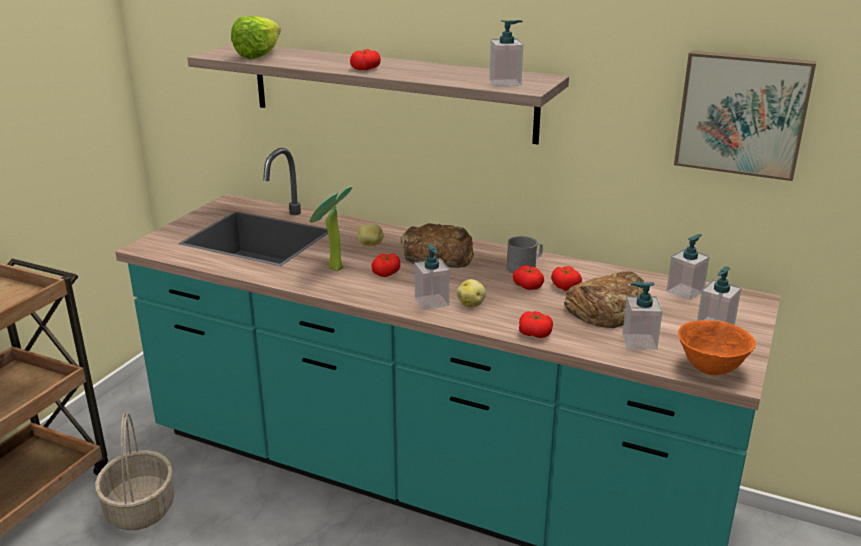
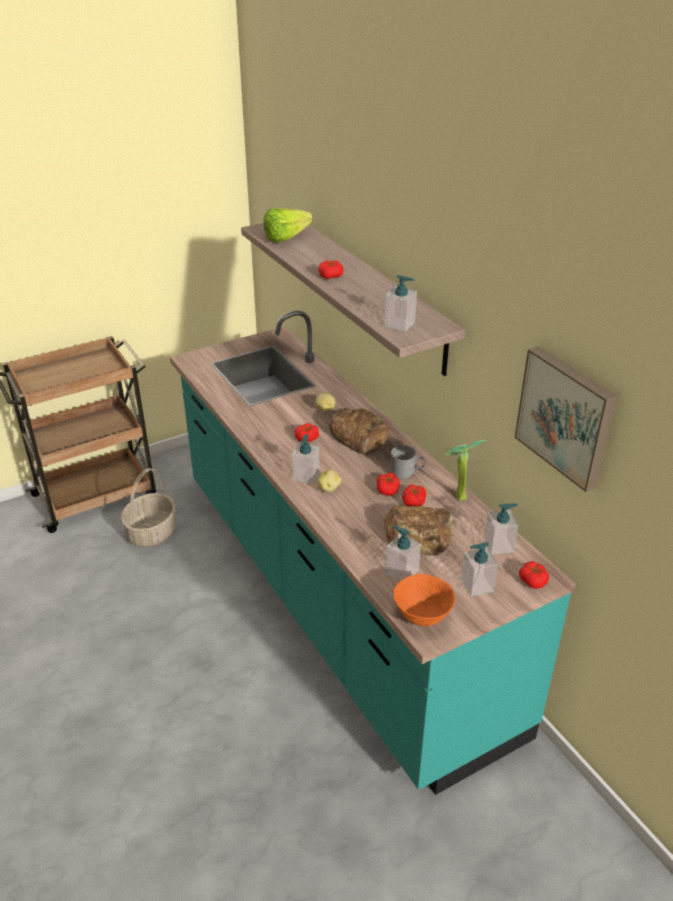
camera: 35 degrees right, 10 degrees up
(332, 269) = (276, 422): potted plant -> potted plant (457, 496)
(535, 333) = (340, 531): tomato -> tomato (533, 581)

